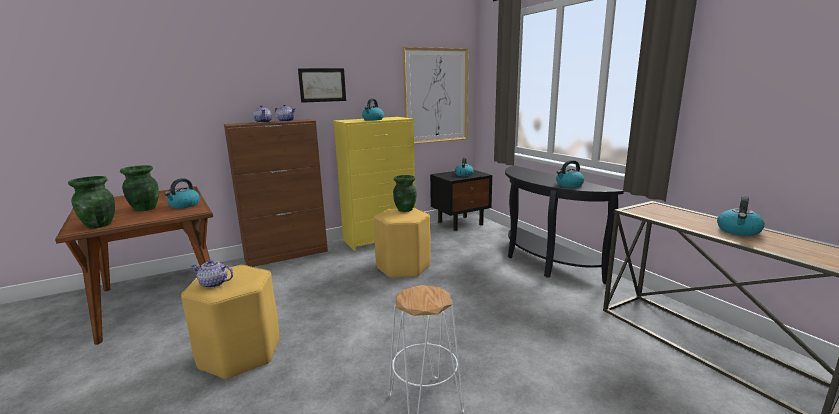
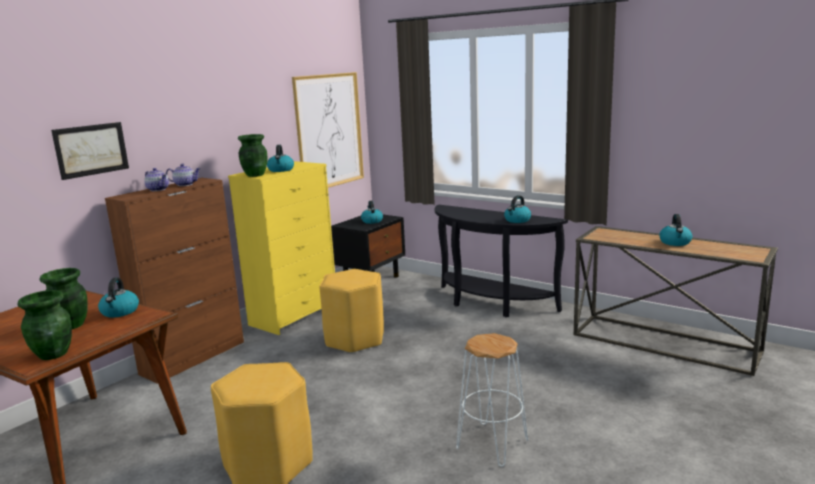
camera: 25 degrees left, 0 degrees up
(214, 284) = (248, 387): teapot -> none
(322, 85) = (211, 132): picture -> picture (91, 150)
(405, 209) = (348, 272): green vase -> green vase (255, 175)

